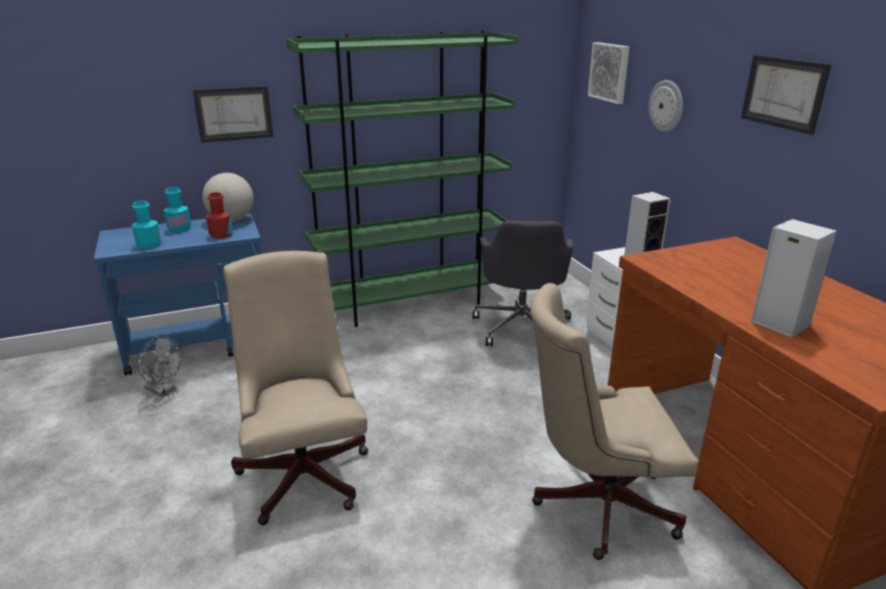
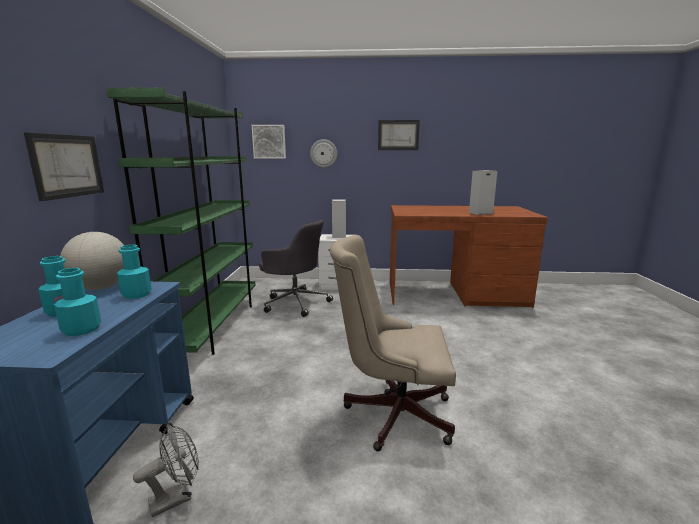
camera: 65 degrees left, 10 degrees down
(221, 234) = (136, 294): red bottle -> turquoise bottle
(595, 504) = (467, 327): beige office chair -> none

